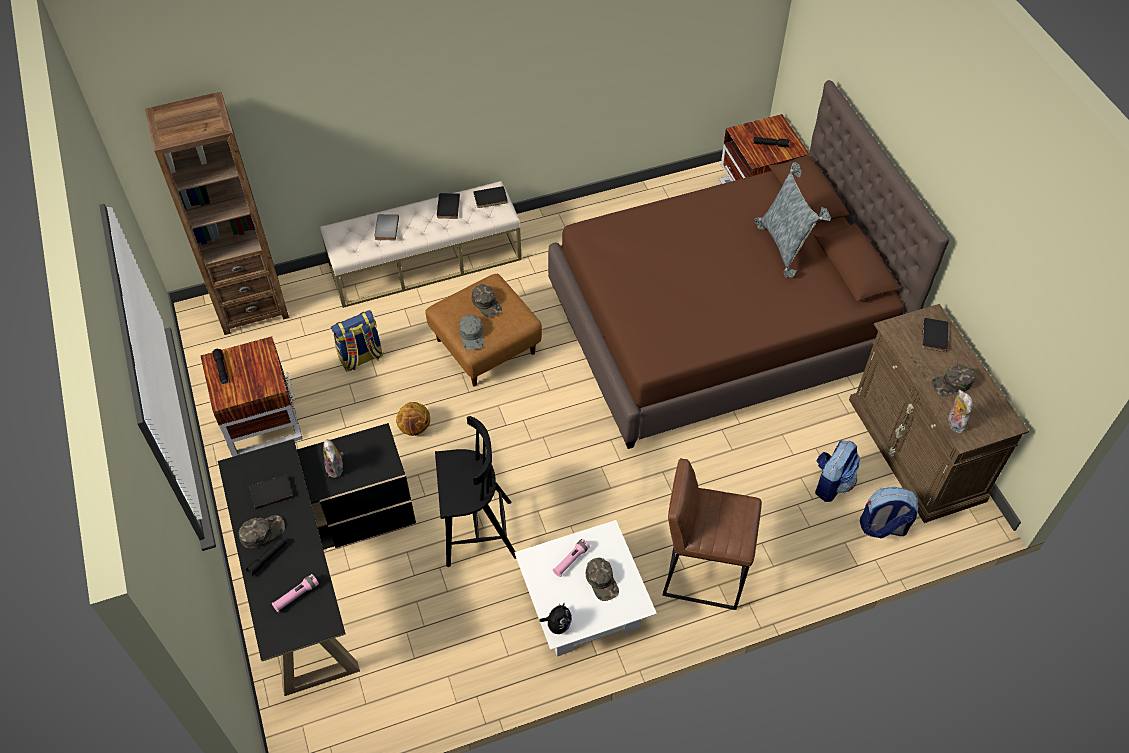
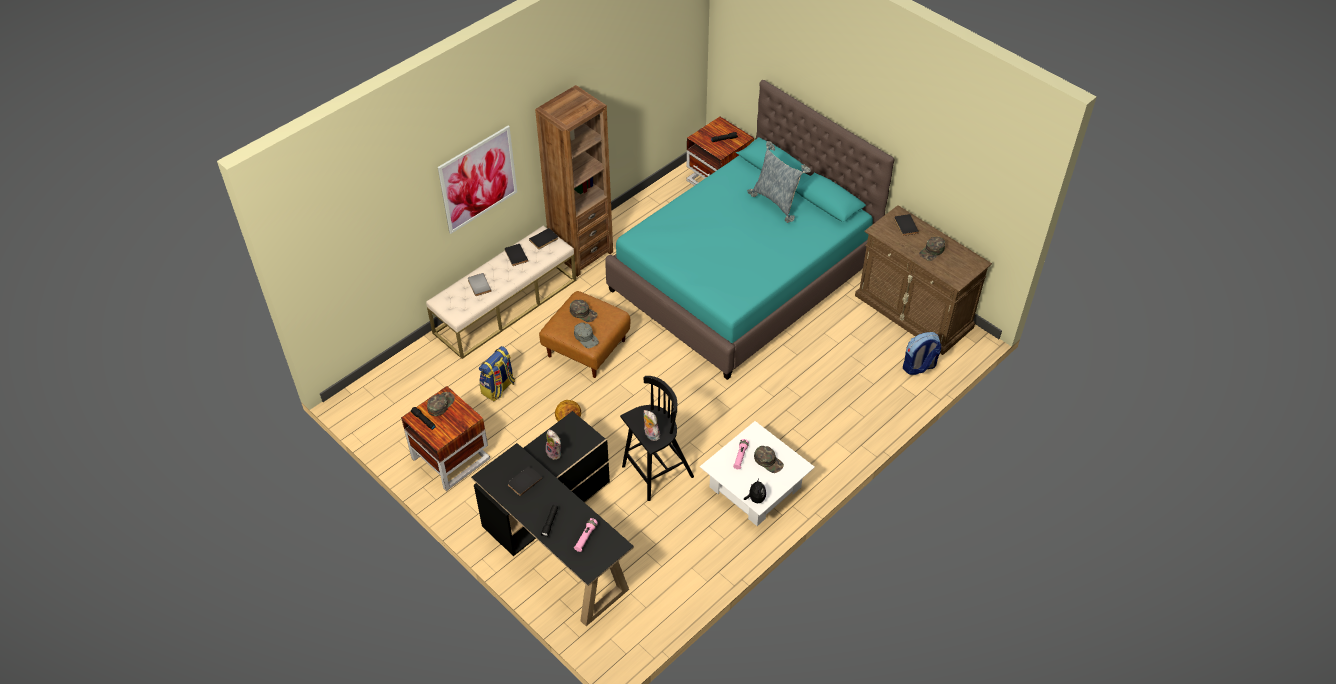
camera: 25 degrees left, 5 degrees down
(251, 306) = (389, 382): brown bookcase -> brown bookcase (581, 253)
(262, 532) = (535, 508): green cap -> green cap (440, 404)
(406, 98) = (478, 179): none -> picture
(702, 572) = (821, 438): brown stool -> none
(721, 324) = (743, 276): brown bed -> turquoise bed
(831, 483) = (872, 352): backpack -> none
(954, 423) = (946, 274): plush toy -> plush toy (650, 434)

